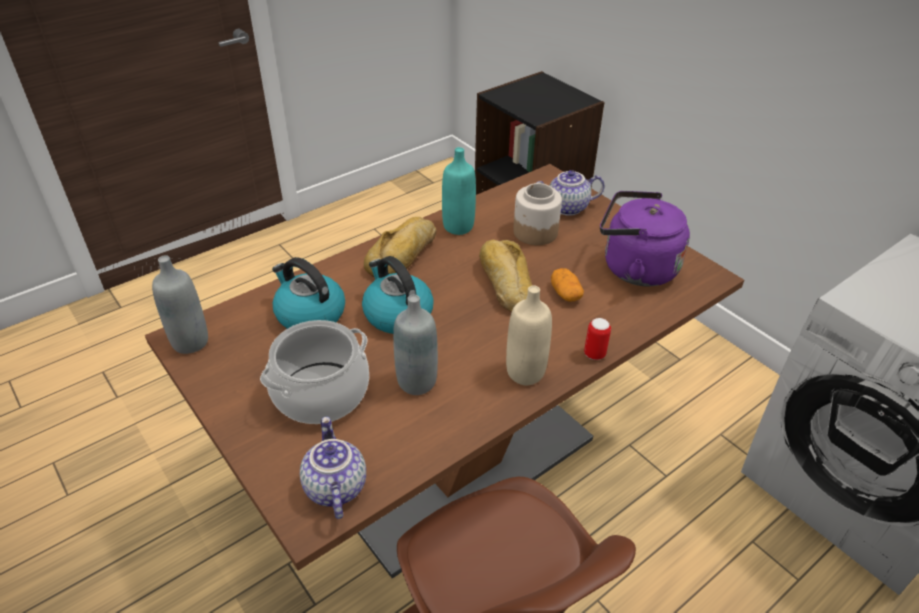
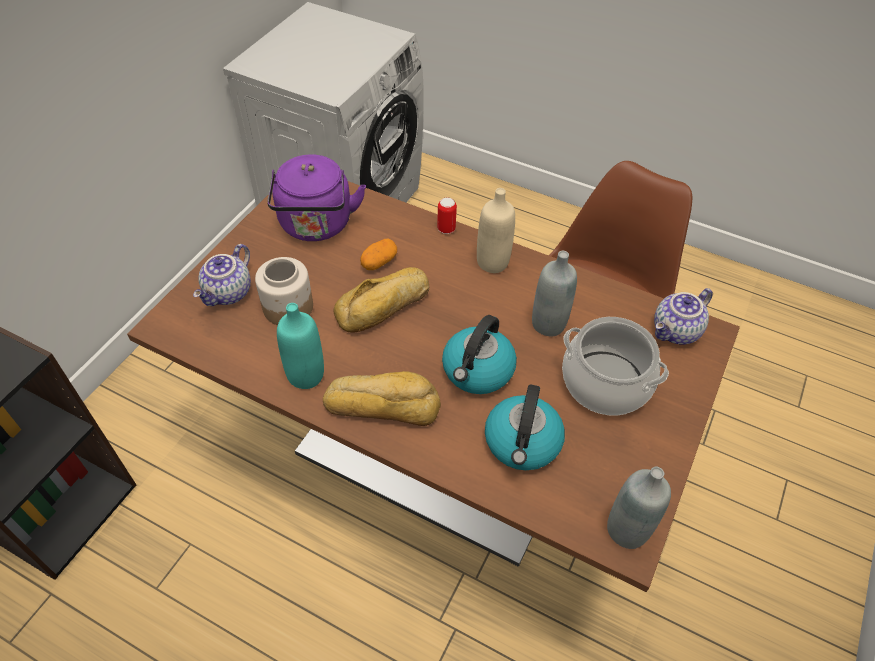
camera: 115 degrees left, 10 degrees up
(567, 208) = (229, 293): teapot -> teapot turned 60 degrees clockwise

